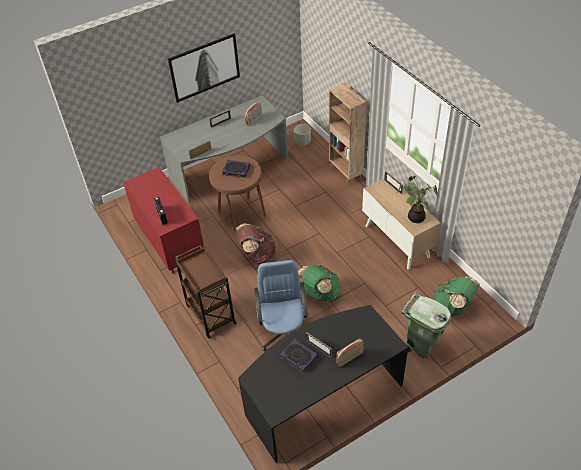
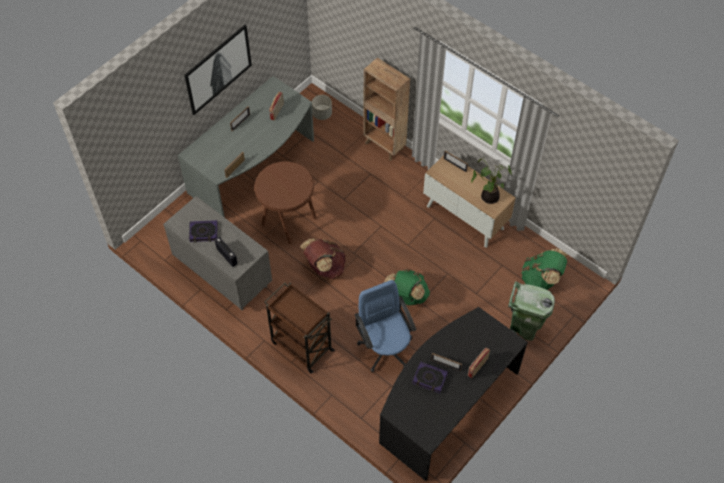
camera: 20 degrees left, 10 degrees up
(170, 242) = (222, 273): red dresser -> grey dresser
(236, 170) = (284, 182): book -> book (203, 232)

